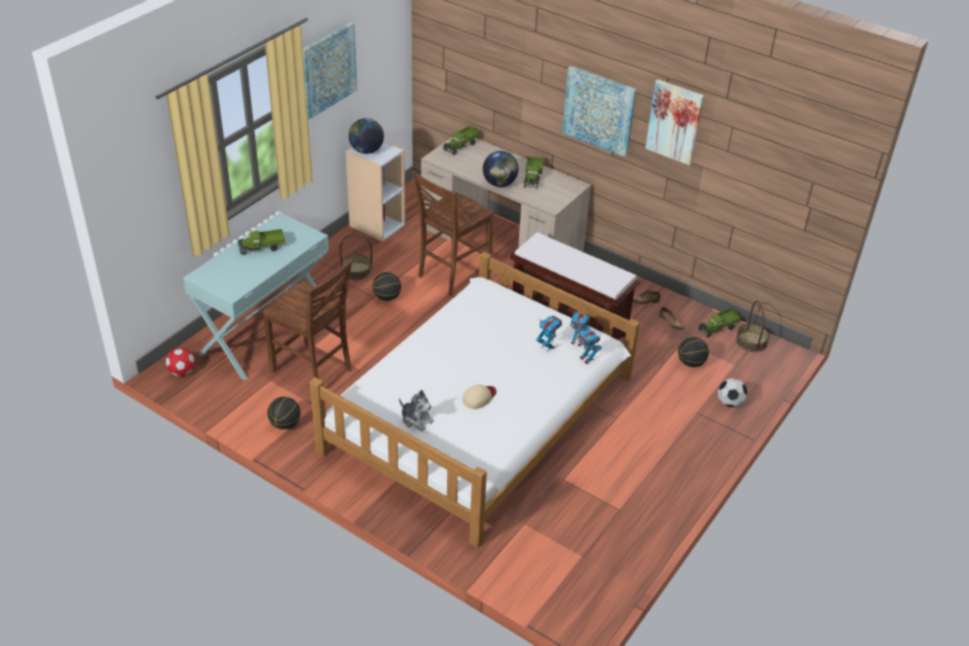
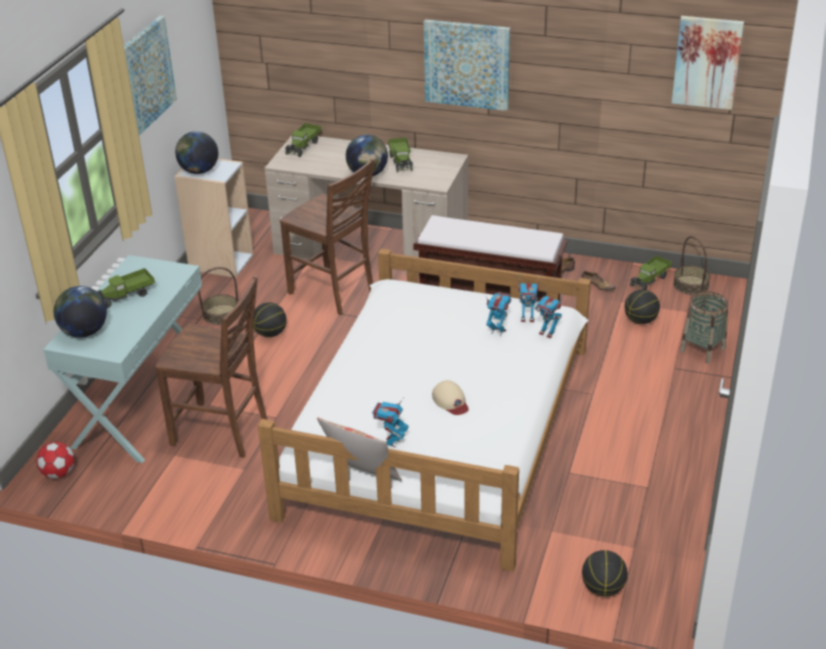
camera: 15 degrees left, 5 degrees down
(218, 271) = (84, 332): none -> globe
(285, 424) = (216, 498): basketball -> basketball (603, 588)
(381, 441) = (361, 476): none -> pillow
(416, 419) = (391, 442): plush toy -> toy robot
(452, 274) = (333, 292): brown chair -> brown chair turned 75 degrees counterclockwise
(479, 397) = (450, 401): beige cap -> beige cap turned 120 degrees clockwise
(675, 121) = (561, 54): picture -> picture (707, 62)
(729, 403) = (702, 350): football -> basket

